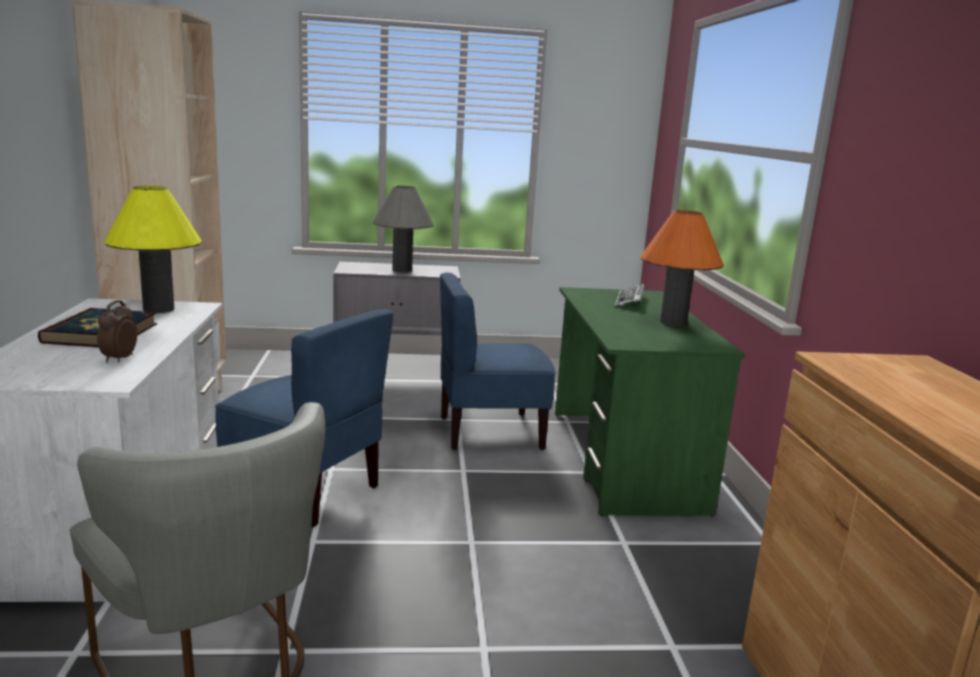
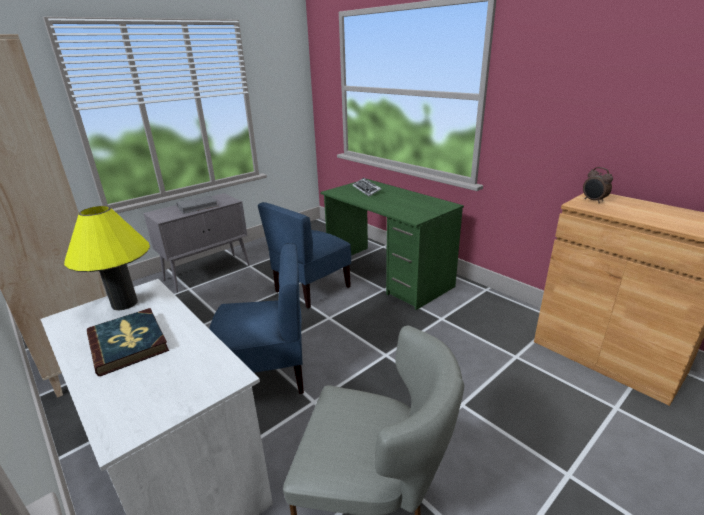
camera: 35 degrees left, 10 degrees up
(118, 359) = (192, 357): alarm clock -> alarm clock (593, 201)
(402, 270) = (197, 206): grey table lamp -> grey book
(673, 322) = (408, 197): orange table lamp -> none

